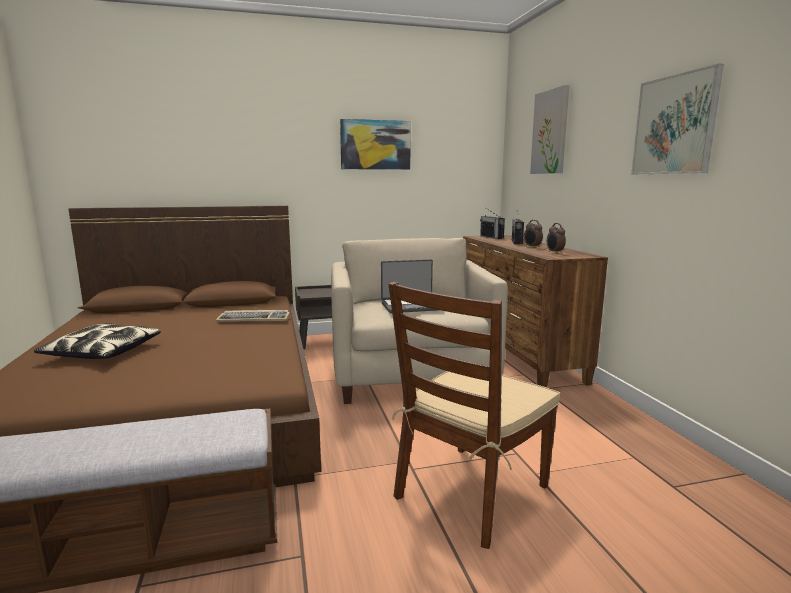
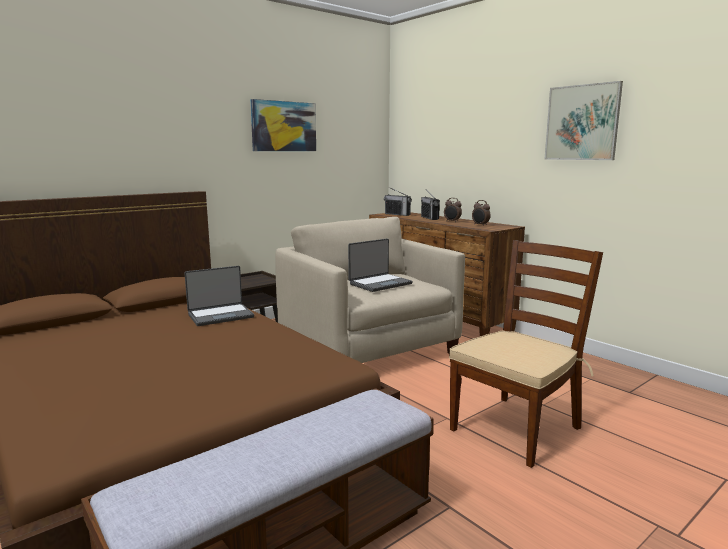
camera: 25 degrees left, 0 degrees up
(102, 352) = (106, 373): pillow -> none
(255, 319) = (220, 315): keyboard -> laptop
(471, 492) = (516, 428): brown chair -> brown chair turned 150 degrees counterclockwise
(550, 132) = (450, 120): picture -> none

